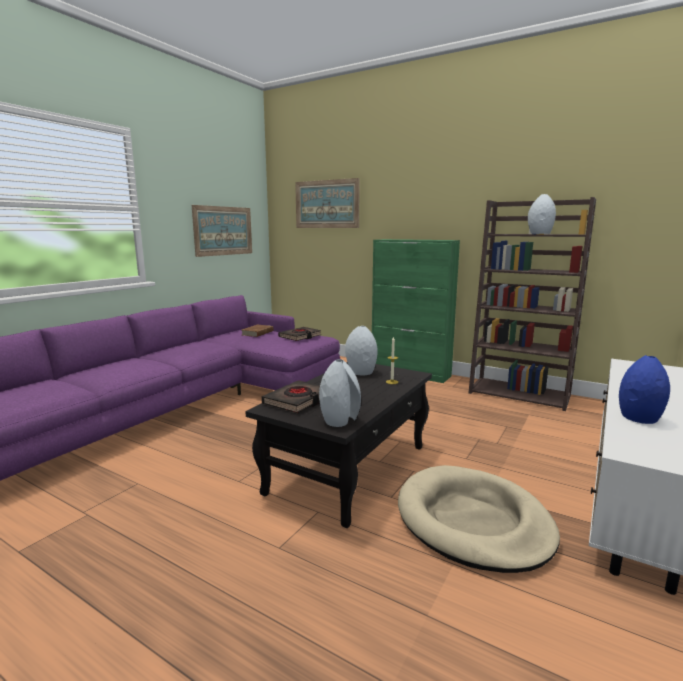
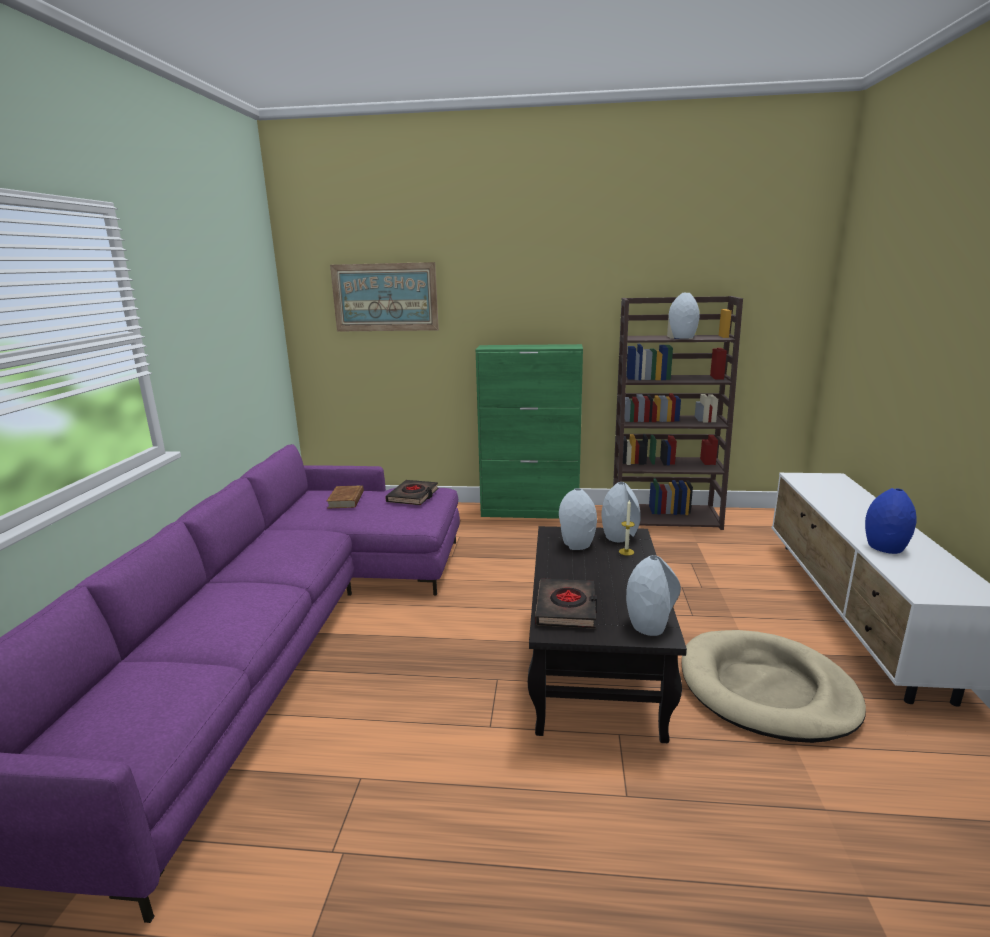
camera: 25 degrees left, 5 degrees up
(223, 231) = (240, 348): picture -> none
(401, 373) = (619, 536): none -> grey vase

